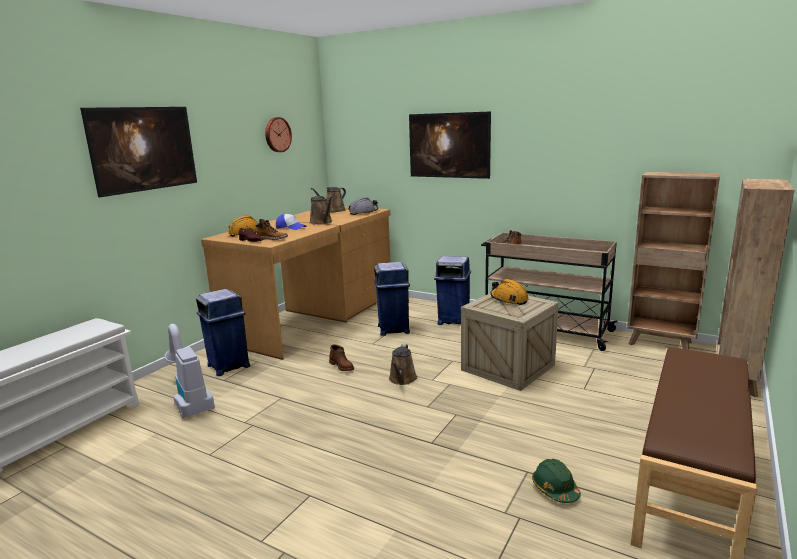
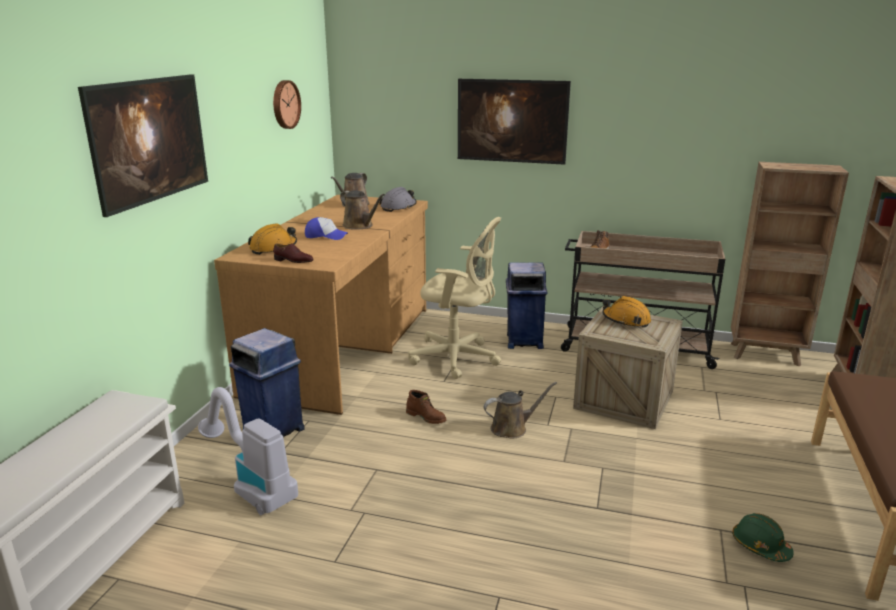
camera: 15 degrees left, 5 degrees up
(272, 238) = (321, 256): boot -> none
(393, 329) = (458, 358): blue trash can -> beige office chair
(402, 379) = (512, 428): brown watering can -> brown watering can turned 105 degrees counterclockwise

